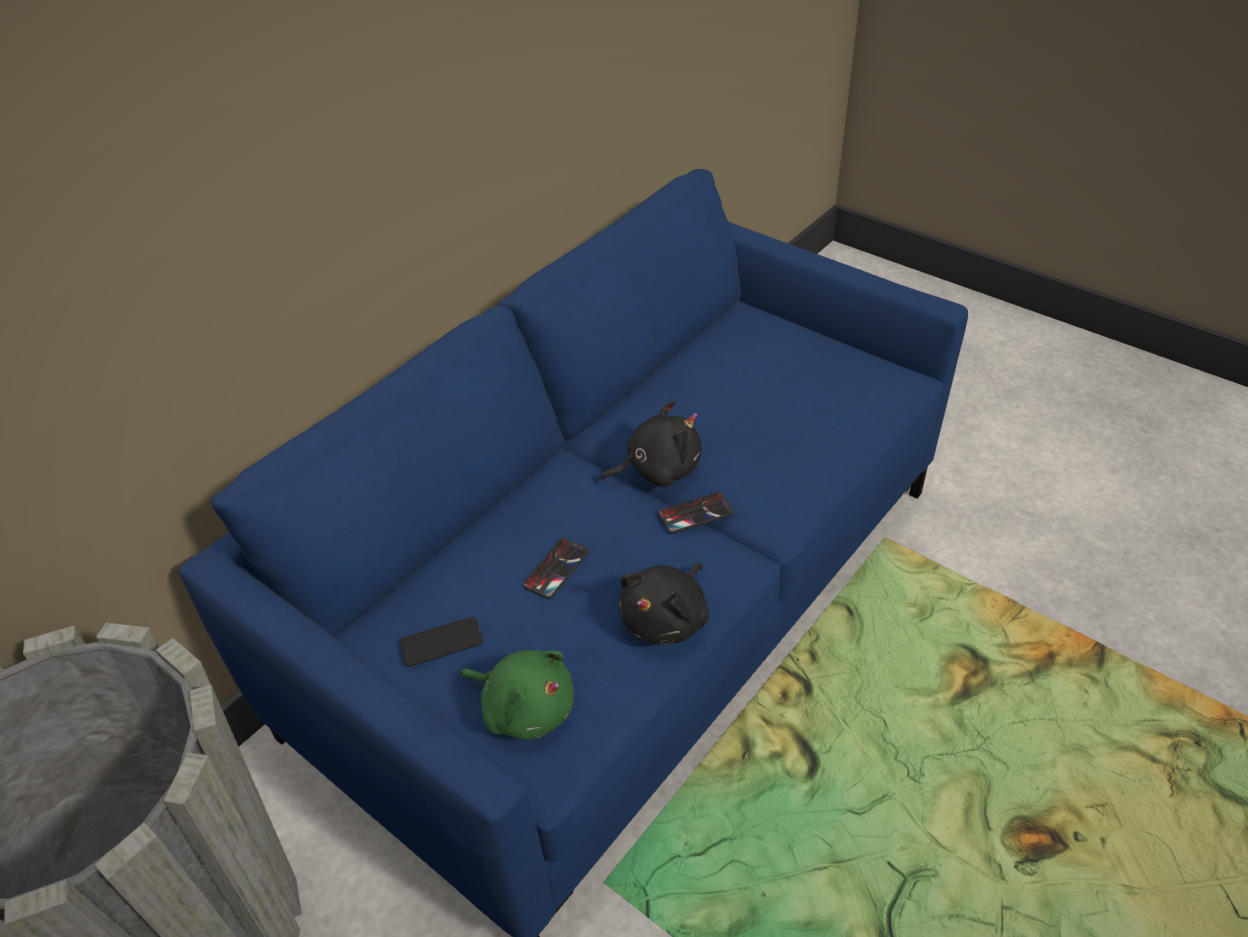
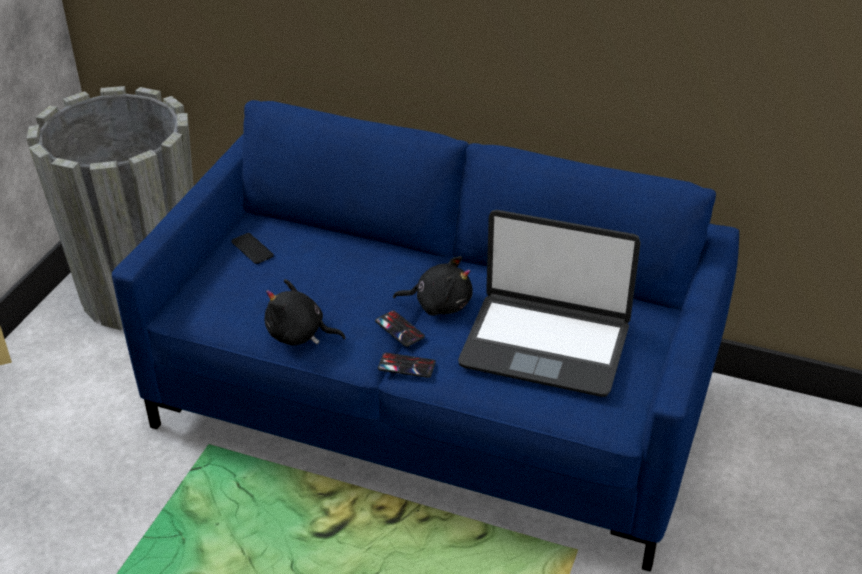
camera: 70 degrees right, 5 degrees down
(525, 708) = (215, 293): green plush toy -> none
(556, 568) = (324, 278): phone -> phone (406, 365)
(658, 469) = (439, 304): black plush toy -> black plush toy turned 45 degrees counterclockwise
(771, 397) = (545, 344): none -> laptop

